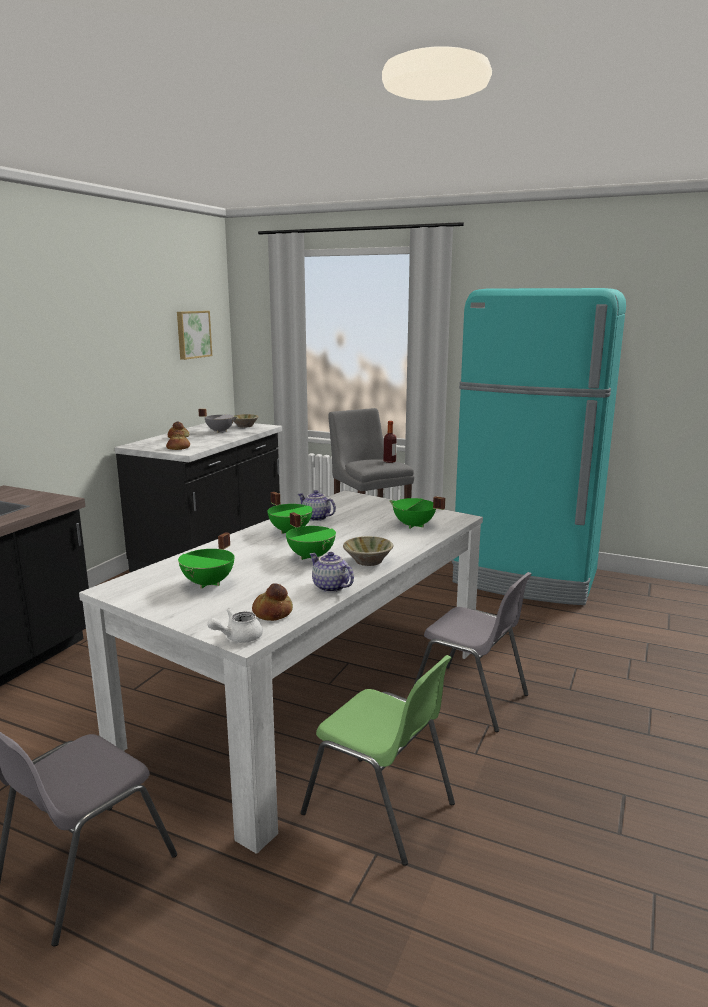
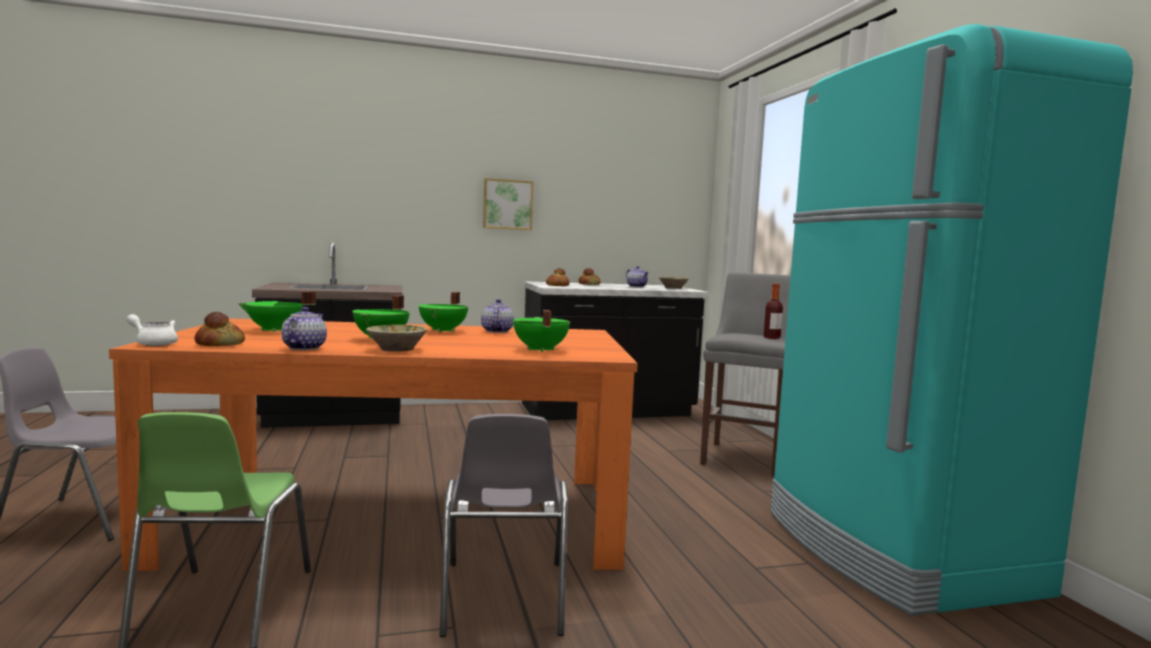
camera: 50 degrees right, 10 degrees down
(193, 334) = (651, 193): picture -> picture (507, 204)
(220, 431) = (637, 286): grey cooking pot -> teapot
(313, 698) = (403, 519): white dining table -> orange dining table

